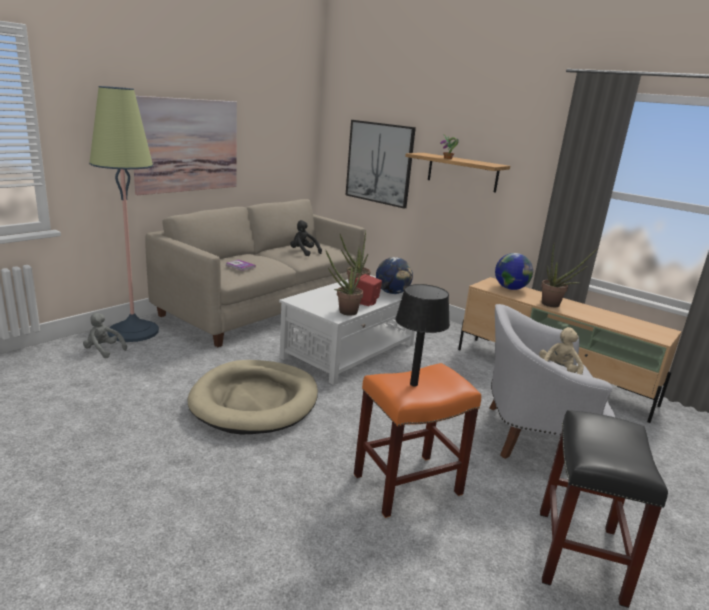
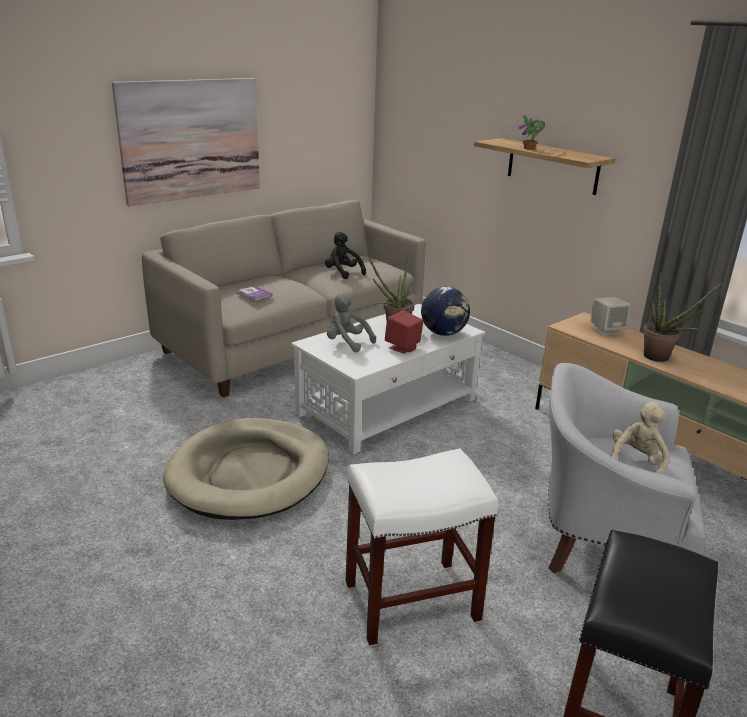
camera: 10 degrees right, 5 degrees up
(103, 350) = (88, 398): grey plush toy -> grey plush toy (347, 343)
(133, 331) = (128, 373): floor lamp -> none
(344, 312) = (369, 363): potted plant -> none
(379, 163) = (447, 151): picture -> none
(407, 485) = (410, 602): orange stool -> white stool
(414, 384) = (408, 481): black table lamp -> none
(510, 288) = (606, 330): globe -> beige speaker

